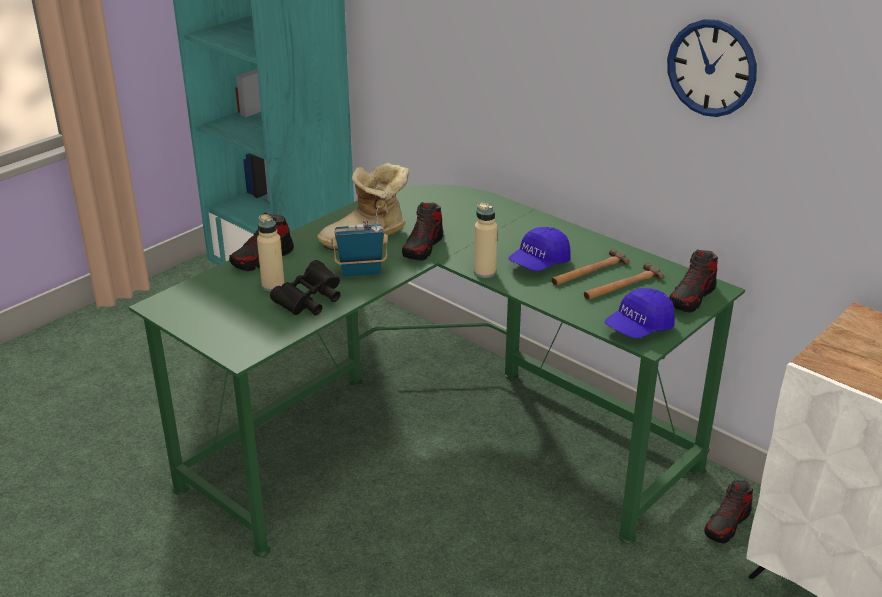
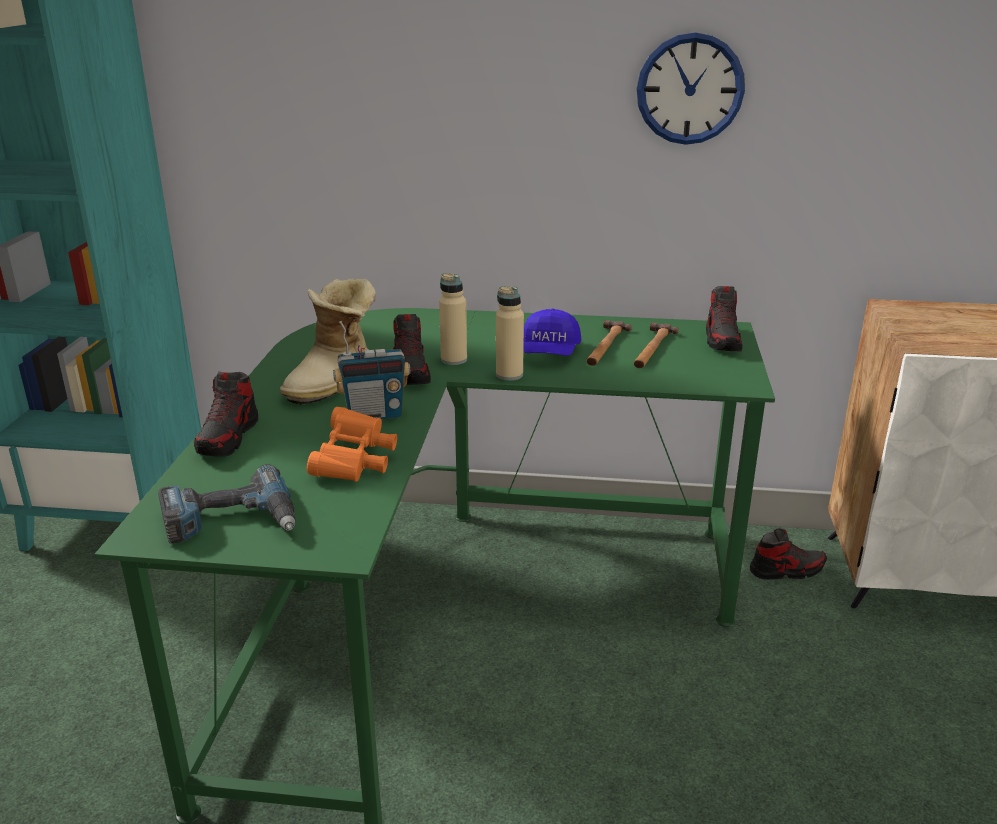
camera: 35 degrees left, 5 degrees down
(206, 314) = (231, 521): none -> power drill
(273, 285) = (282, 461): beige bottle -> beige bottle (454, 360)
(310, 302) = (355, 463): black binoculars -> orange binoculars
(361, 272) = (374, 414): radio -> radio turned 150 degrees counterclockwise
(639, 328) = (720, 377): blue cap -> none
(727, 524) = (786, 570): shoe -> shoe turned 105 degrees counterclockwise

